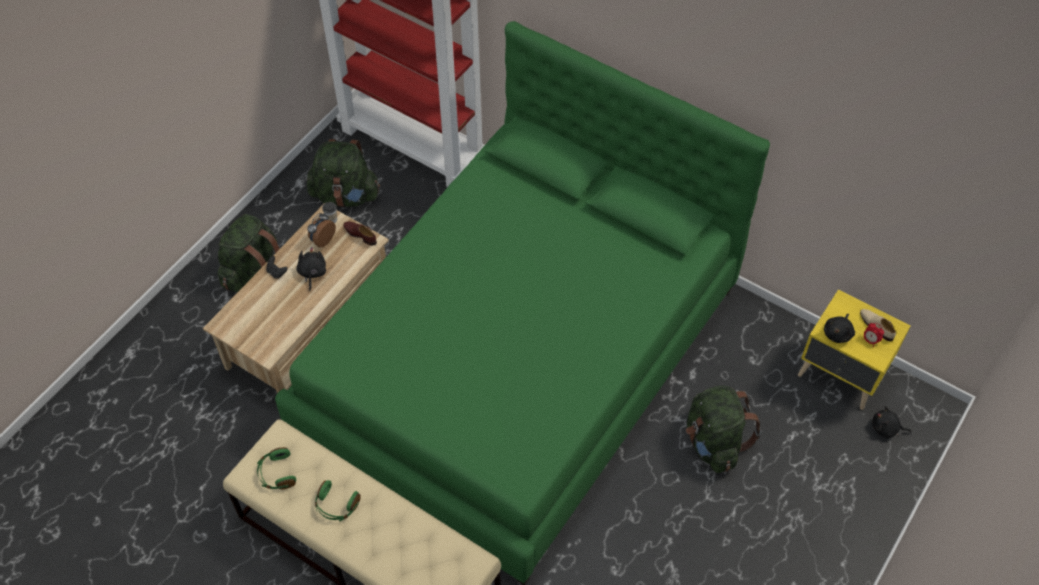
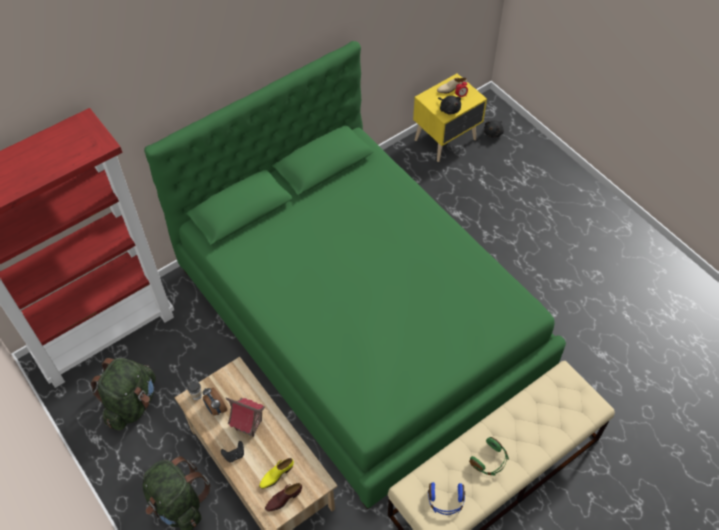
camera: 70 degrees left, 0 degrees up
(265, 314) = (276, 475): none -> yellow shoe
(276, 473) = (446, 501): green headphones -> blue headphones
(312, 273) = (249, 425): black plush toy -> toy house
(360, 235) = (225, 376): brown shoe -> brown shoe (283, 499)
(714, 442) = (472, 225): green backpack -> none

